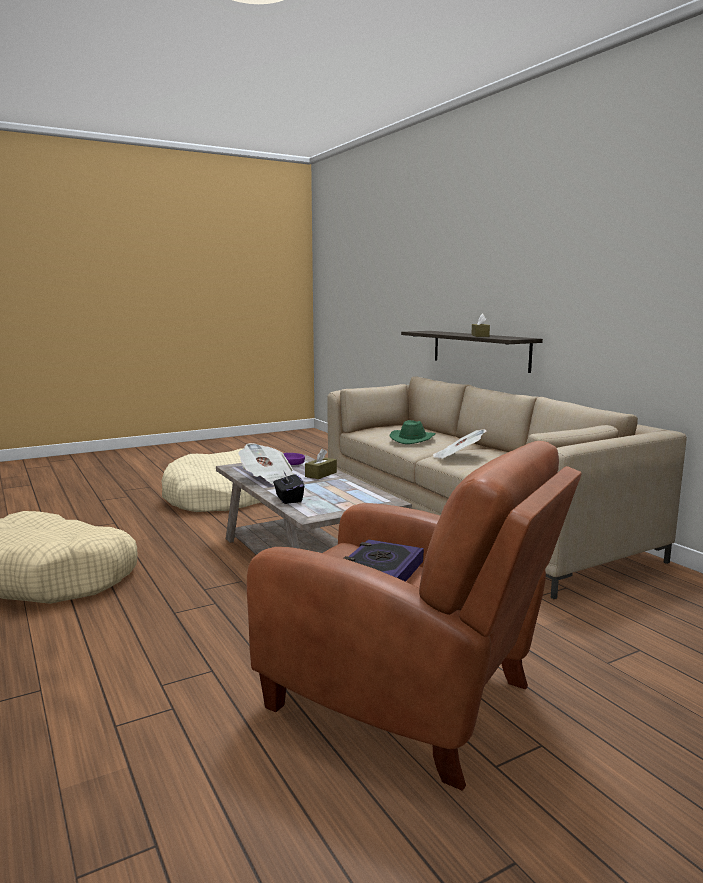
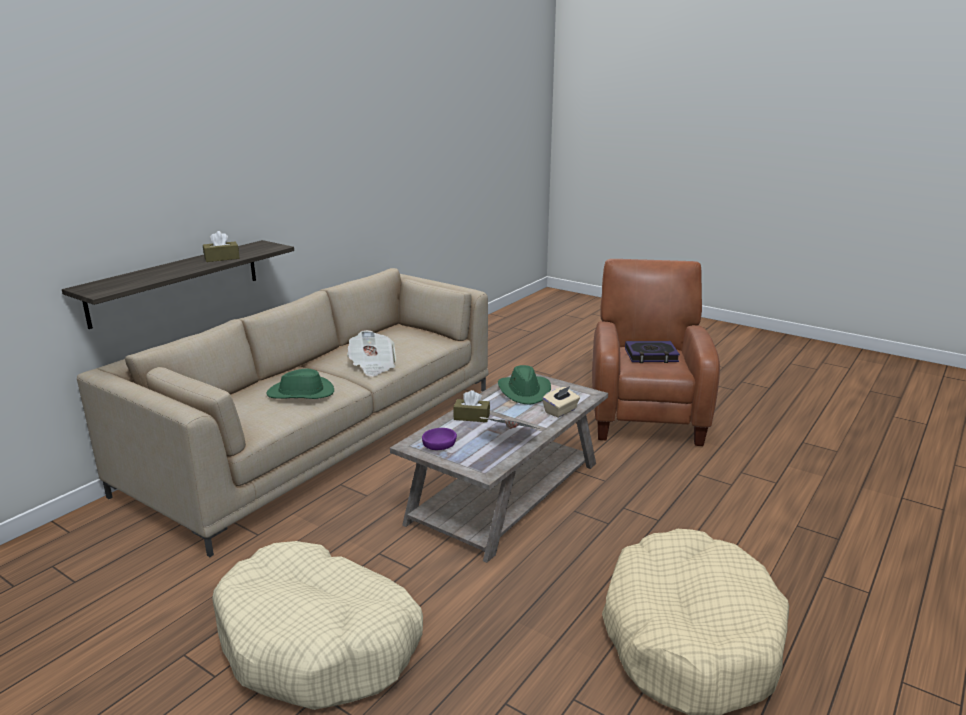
camera: 115 degrees left, 10 degrees up
(288, 499) = (561, 411): black tissue box -> beige tissue box
(349, 495) = (524, 391): none -> green hat

